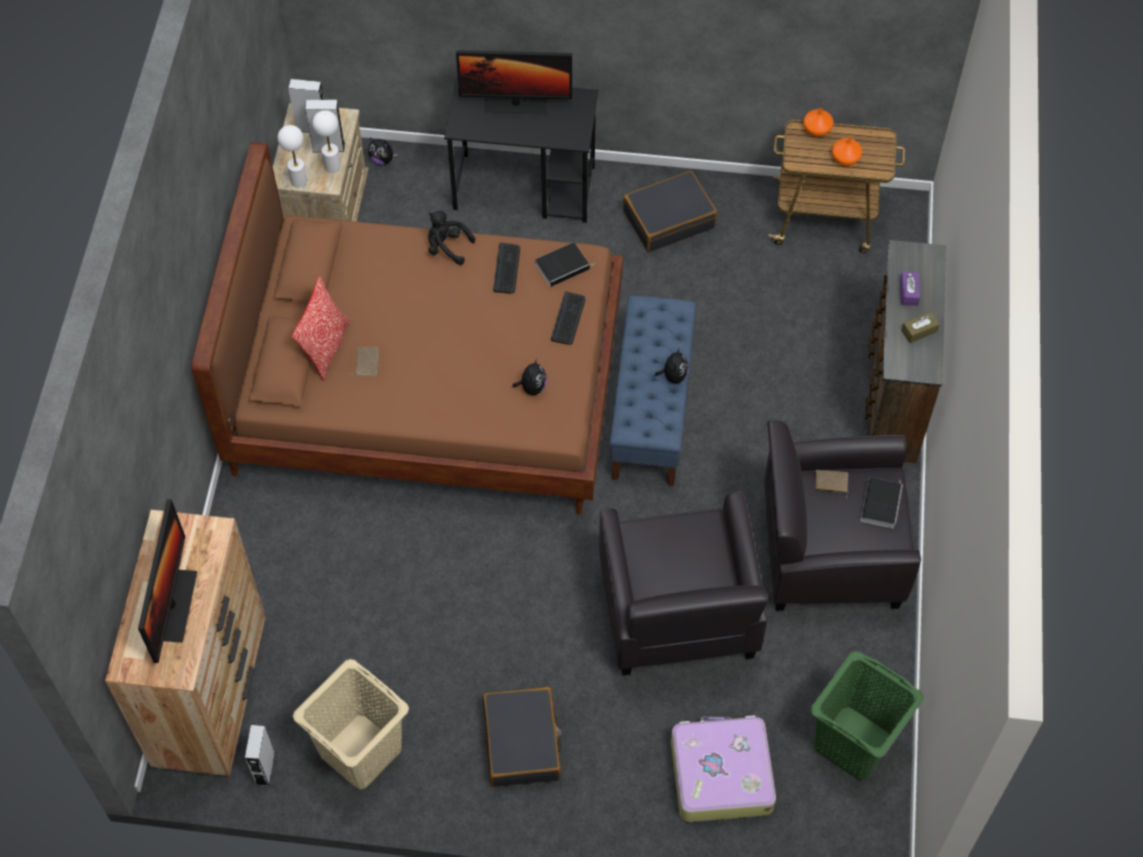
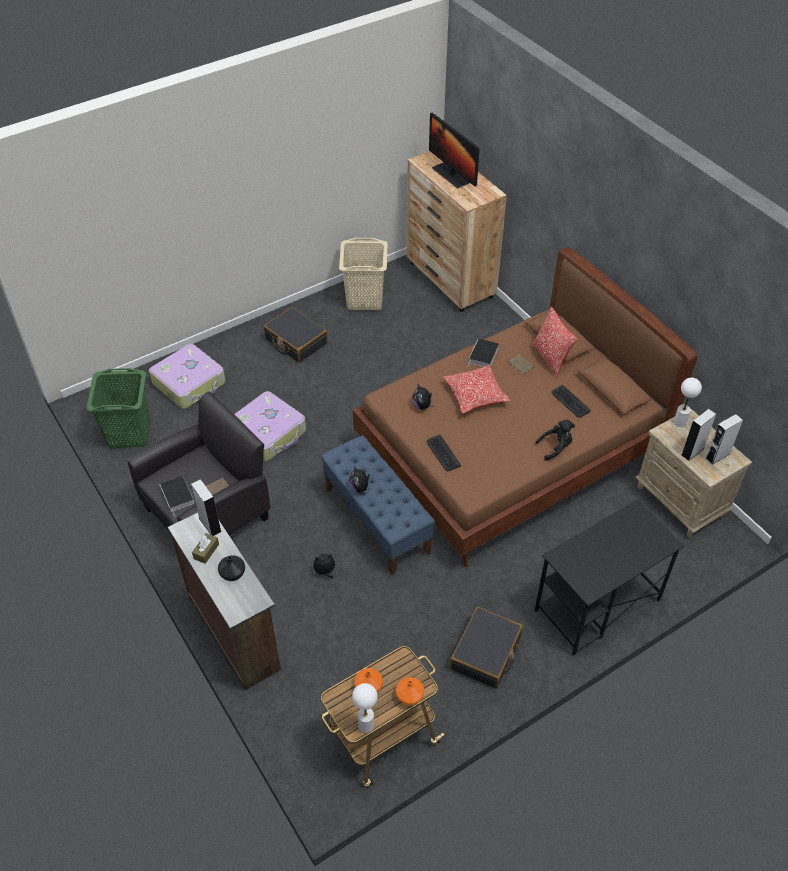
camera: 140 degrees right, 10 degrees down
(265, 768) = (397, 272): grey speaker -> grey speaker (210, 525)
(332, 166) = (674, 442): white table lamp -> white table lamp (365, 725)
(382, 160) = (700, 559): plush toy -> plush toy (325, 572)
(461, 360) = (475, 395): none -> pillow
(507, 268) = (508, 457): keyboard -> keyboard (570, 402)
(516, 104) = (624, 553): monitor -> none
(563, 265) = (479, 481): book -> book (483, 356)
(677, 613) = (269, 433): black armchair -> suitcase
(908, 292) = (232, 573): purple tissue box -> black vase

